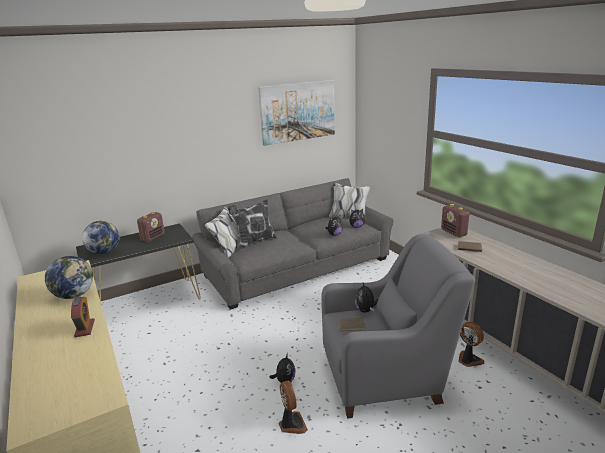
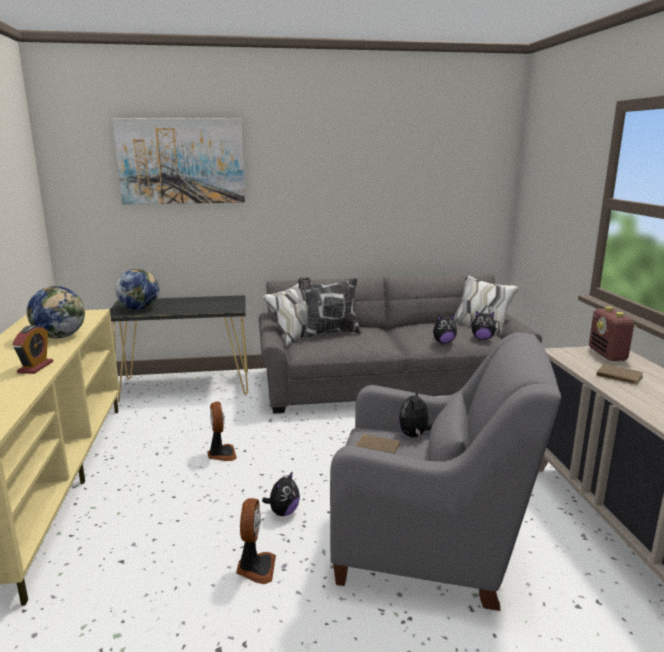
camera: 20 degrees right, 5 degrees down
(153, 237) = (203, 303): radio -> none
(297, 112) = (426, 170): picture -> picture (181, 161)
(468, 360) = (581, 561): fan -> fan (221, 454)

